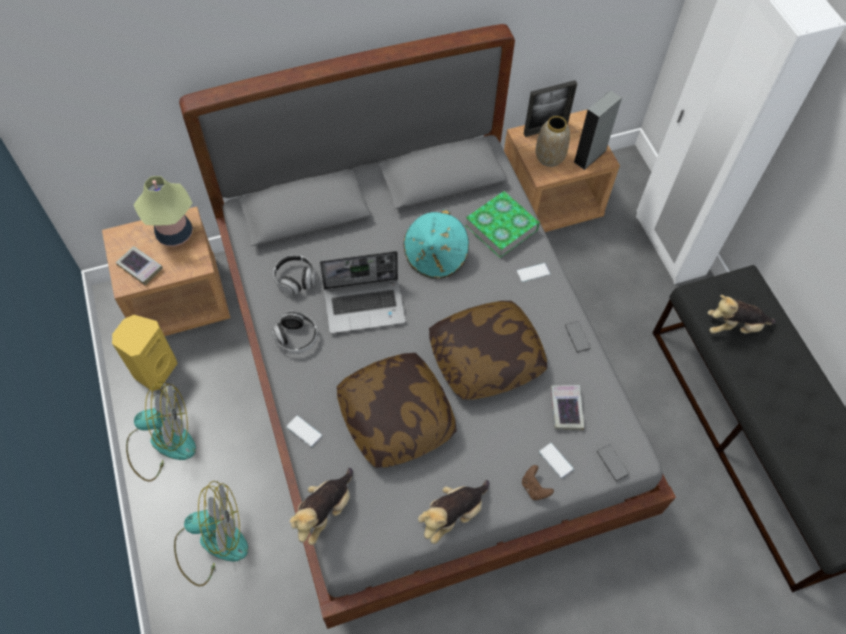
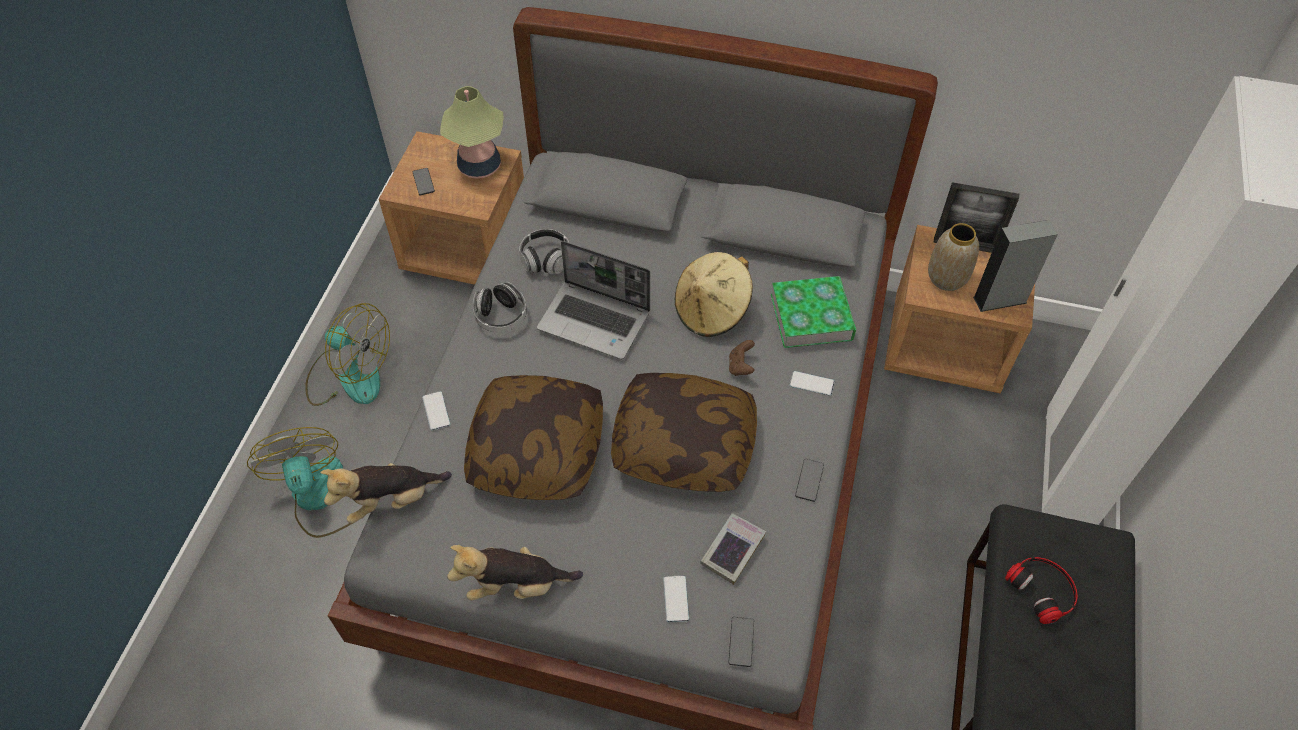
camera: 35 degrees right, 5 degrees down
(140, 267) = (423, 182): book -> phone
(154, 370) = (395, 302): yellow speaker -> none
(211, 542) = (322, 497): fan -> fan turned 135 degrees counterclockwise
(436, 257) = (712, 310): turquoise hat -> beige hat
(534, 488) = (628, 613): brown game controller -> brown game controller (740, 366)
(733, 326) = (1043, 589): plush toy -> headphones

